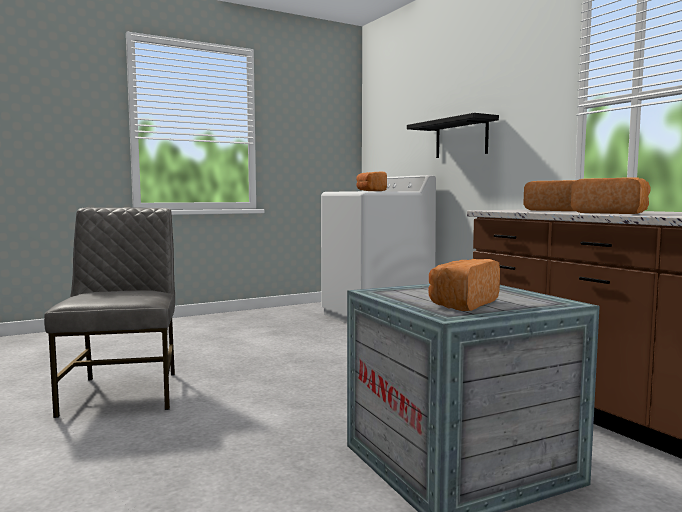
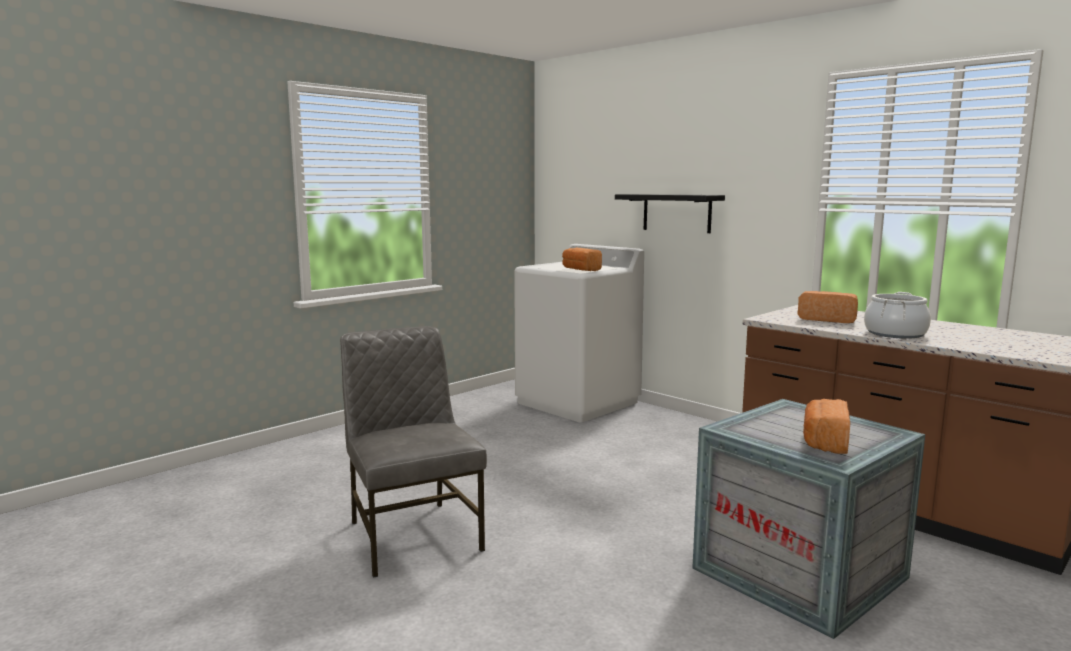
camera: 15 degrees left, 5 degrees up
(611, 213) = (895, 334): bread -> cooking pot

